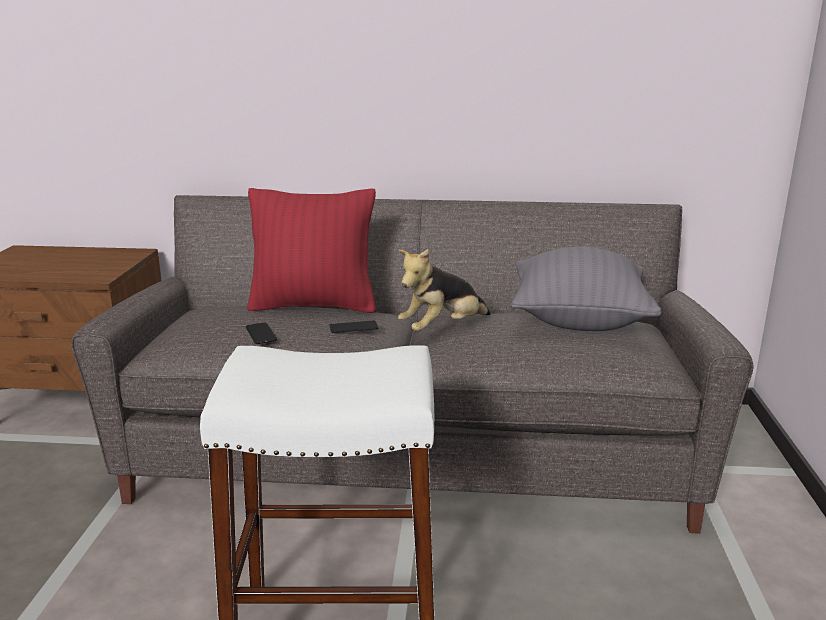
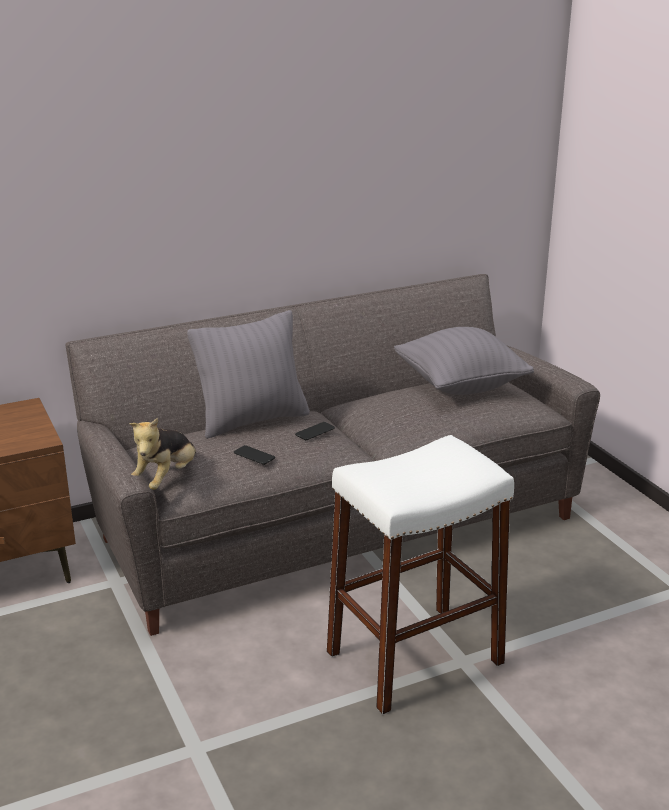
camera: 30 degrees left, 5 degrees up
(314, 306) = (252, 420): red pillow -> grey pillow
(442, 329) = (375, 416): plush toy -> plush toy (166, 478)

